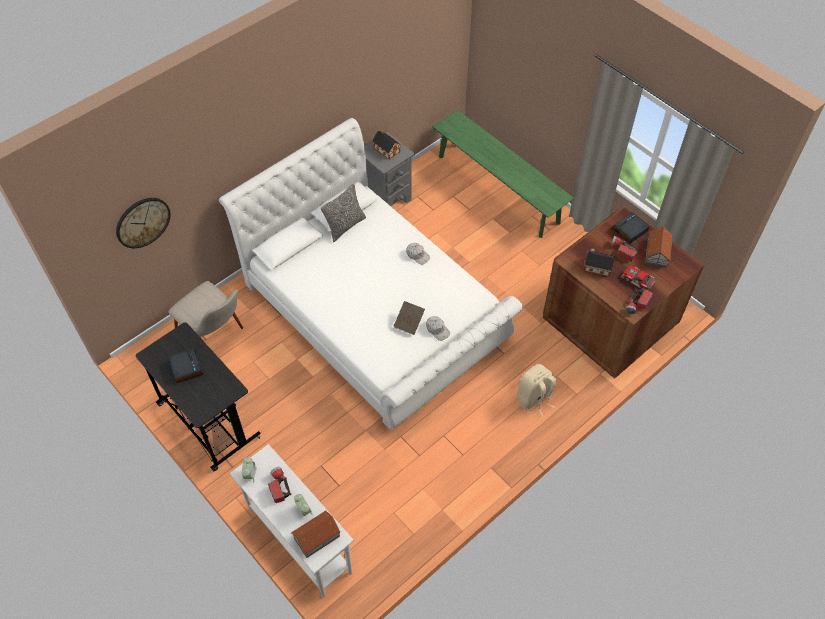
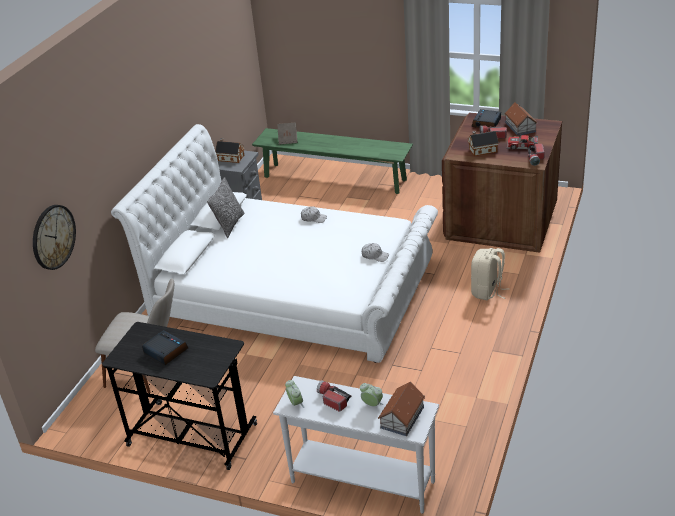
camera: 25 degrees left, 20 degrees down
(409, 322) = (345, 260): brown book -> brown book (288, 139)

